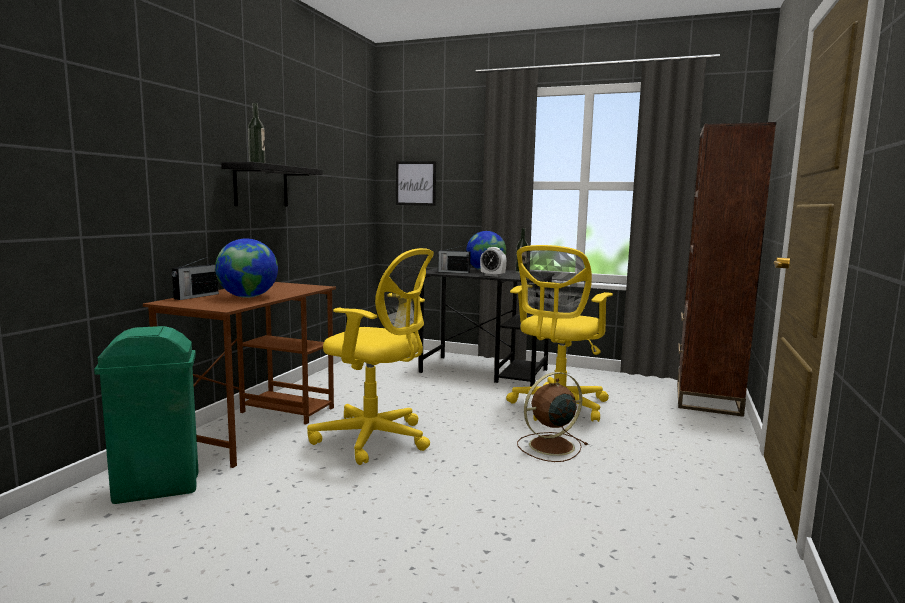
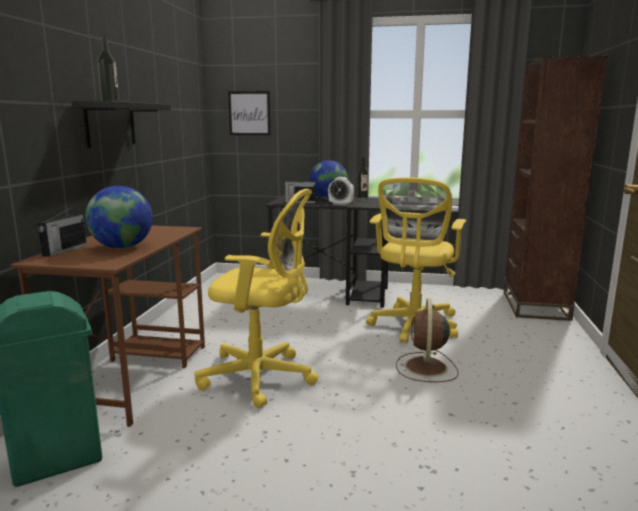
camera: 10 degrees left, 5 degrees up
(549, 446) = (426, 368): brown fan -> brown fan turned 45 degrees counterclockwise

